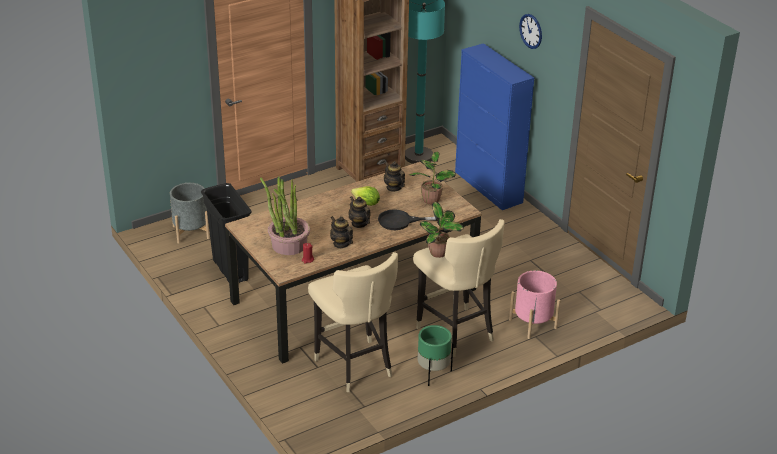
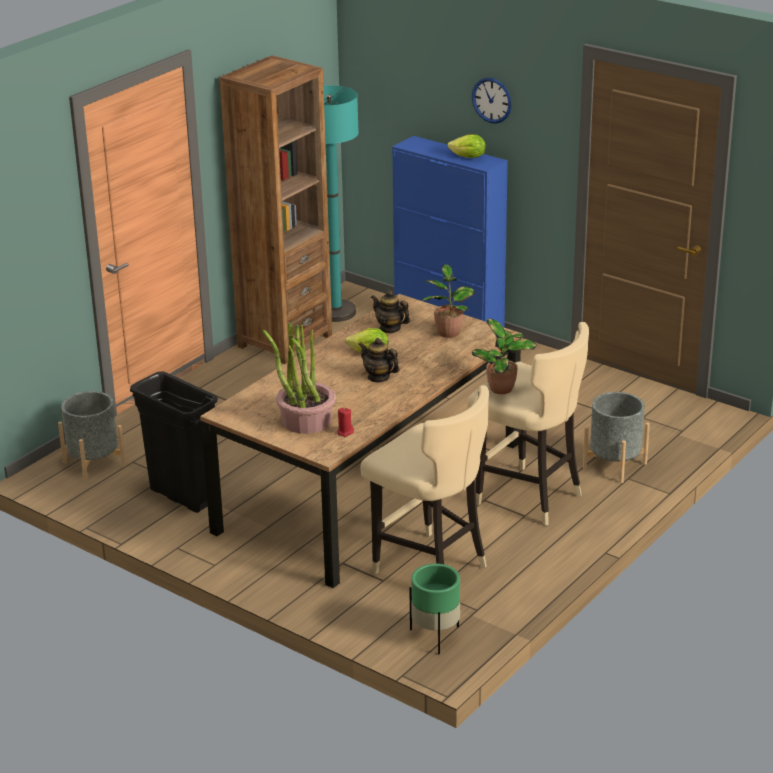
camera: 20 degrees left, 5 degrees down
(341, 243) = (374, 404): teapot -> none
(401, 221) = (430, 363): black frying pan -> none
(433, 373) = (535, 550): green planter -> green planter (435, 637)
(508, 69) = (468, 157): none -> lettuce
(533, 324) = (614, 465): pink planter -> grey planter

